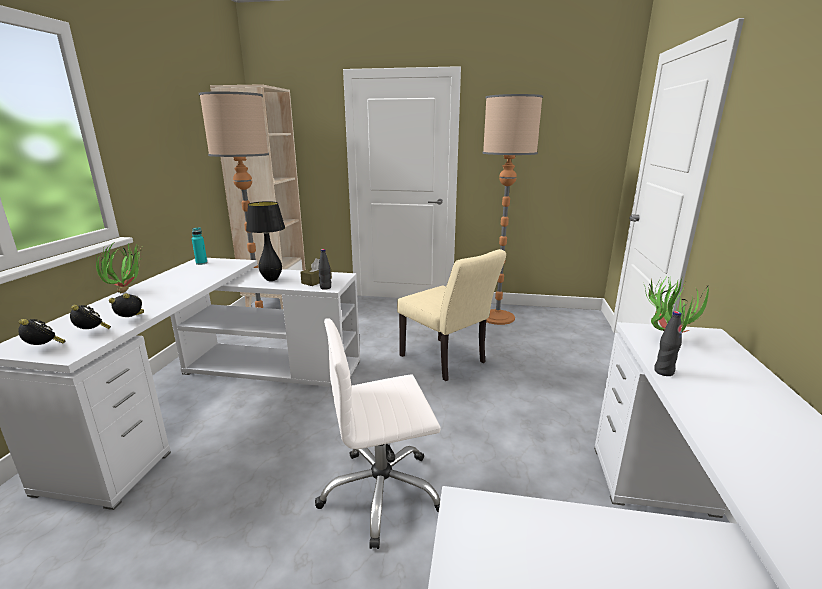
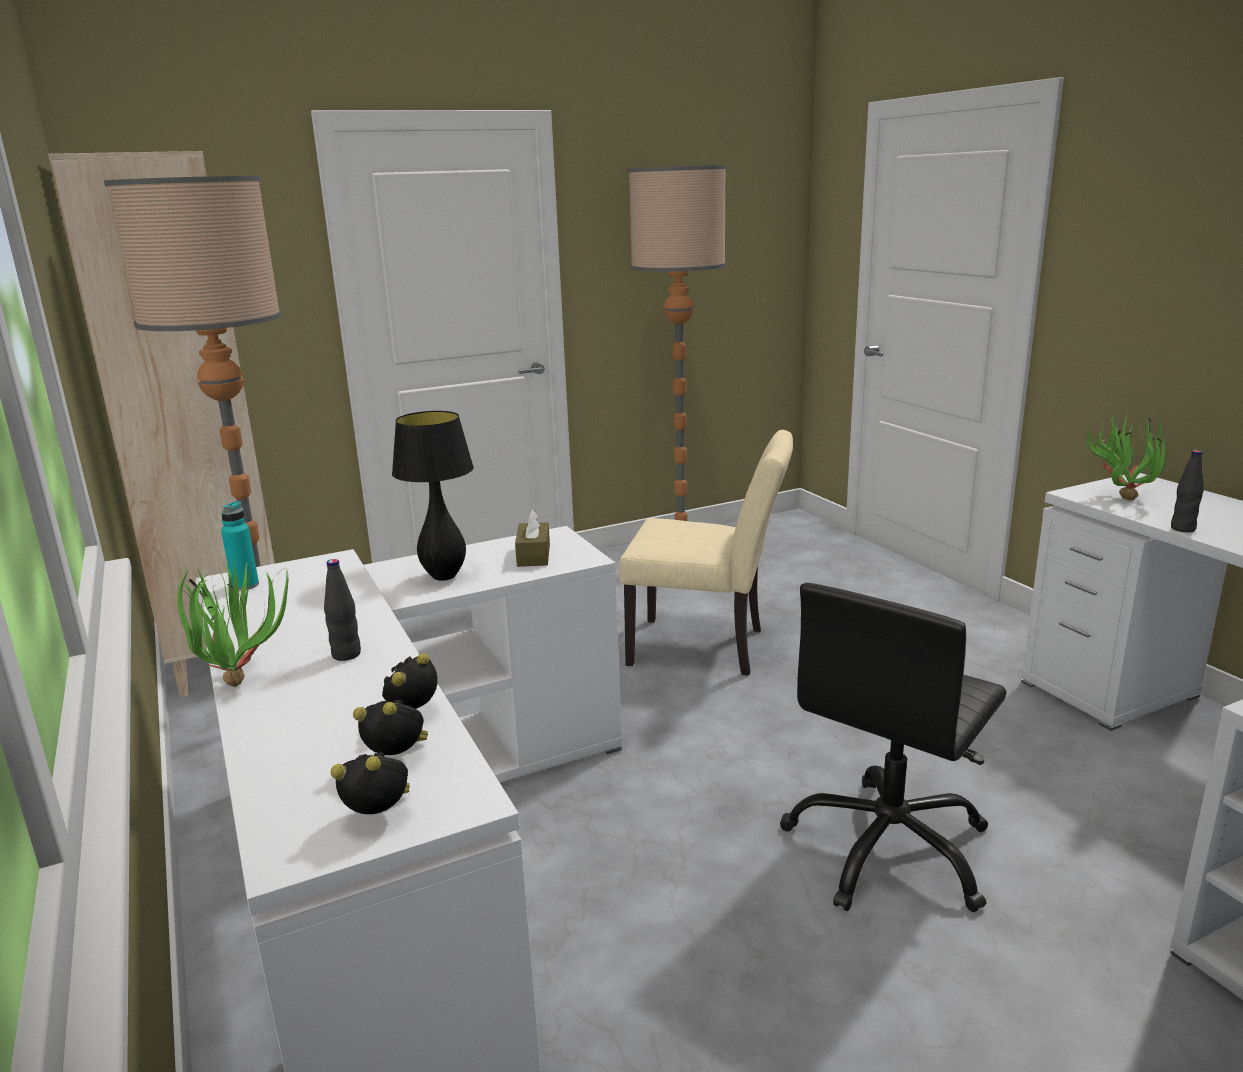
camera: 35 degrees left, 0 degrees up
(325, 287) = (577, 561): black bottle -> black bottle (346, 655)
(381, 493) = (889, 849): white office chair -> black office chair

